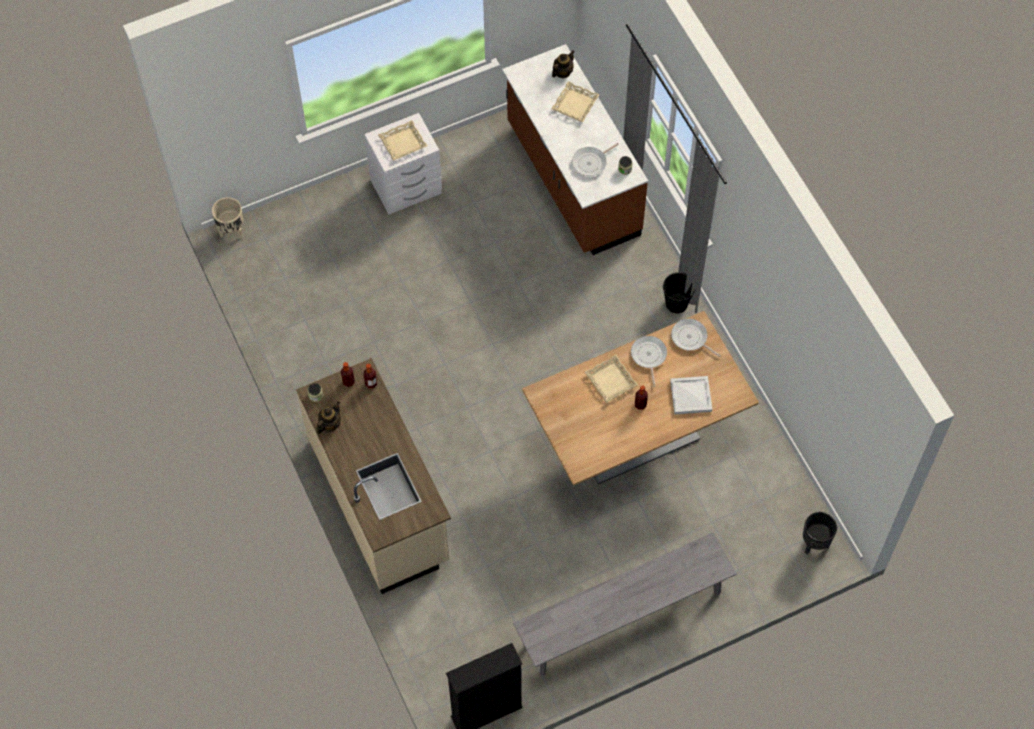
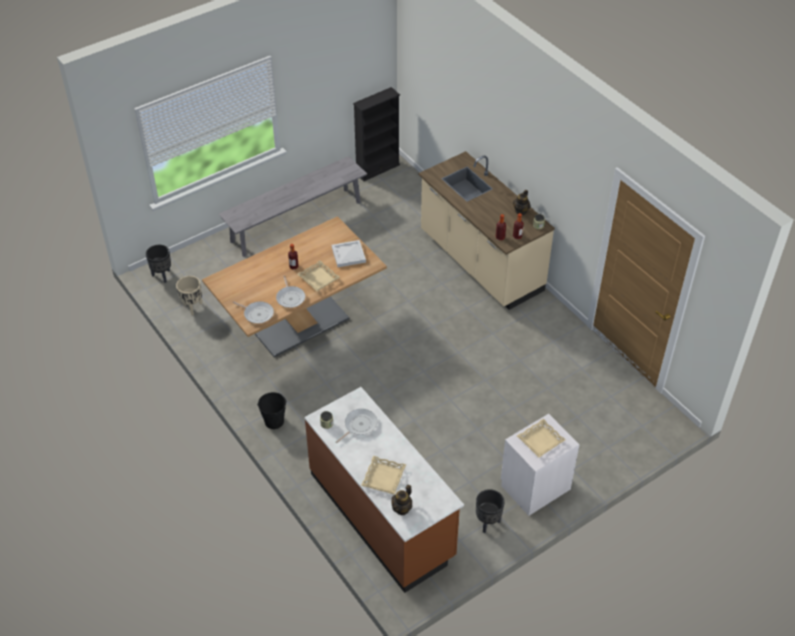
camera: 170 degrees right, 15 degrees down
(231, 231) = (673, 427): beige planter -> beige planter (193, 307)
(466, 157) = (487, 523): none -> black planter
(690, 396) = (255, 276): white tray -> white tray (349, 254)

